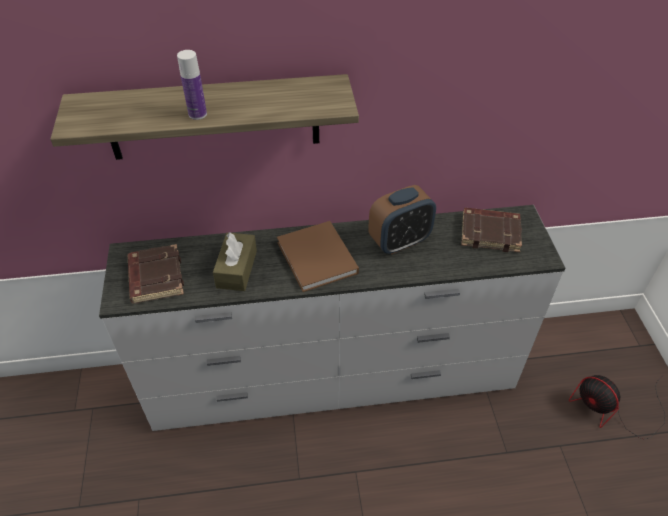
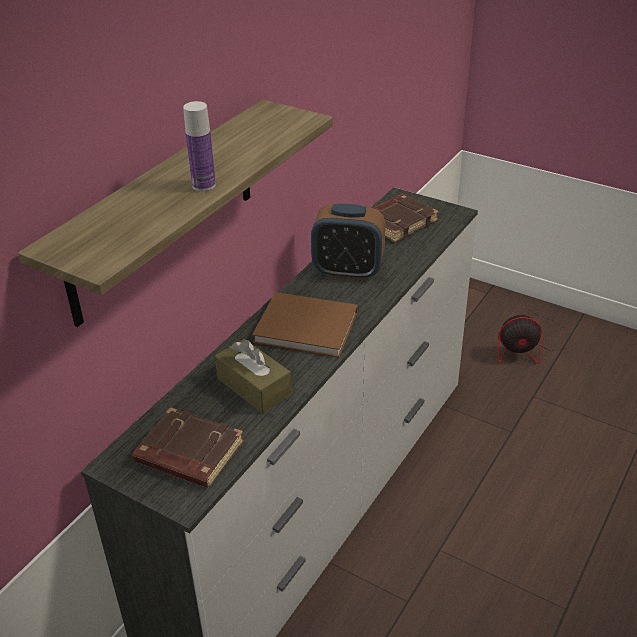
camera: 50 degrees left, 10 degrees down
(399, 241) = (348, 271): alarm clock -> alarm clock turned 90 degrees clockwise

